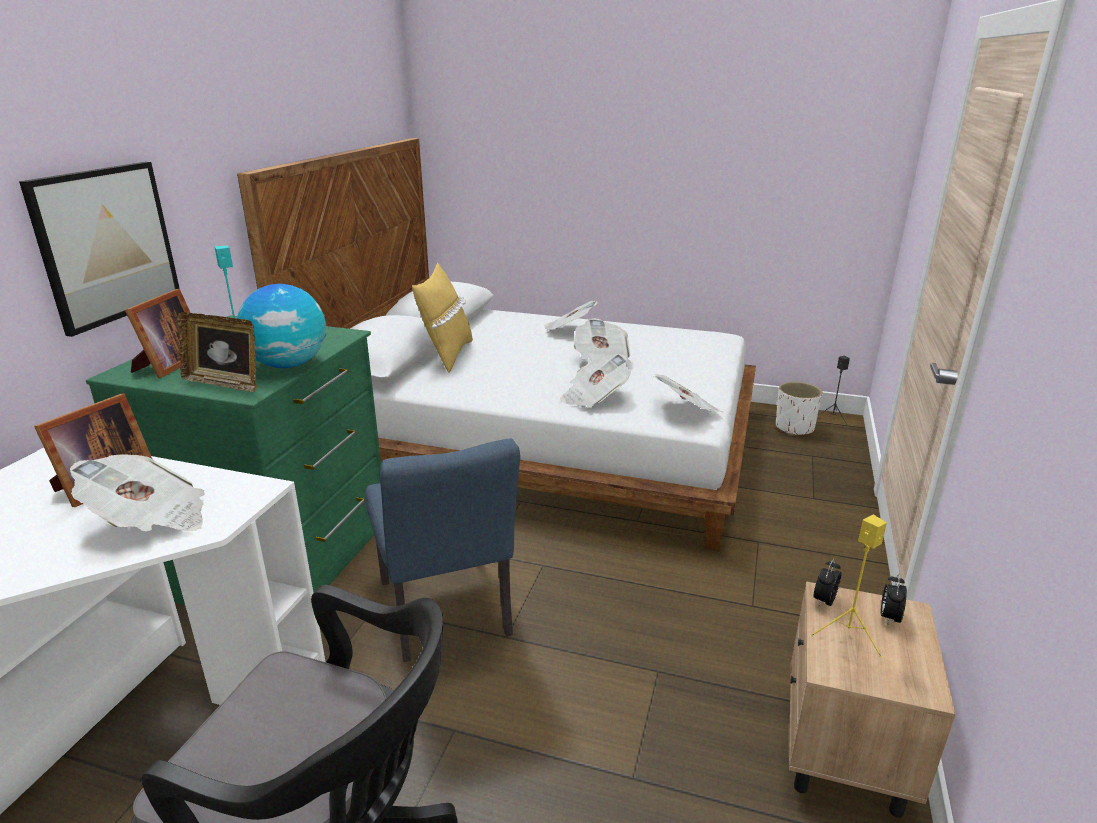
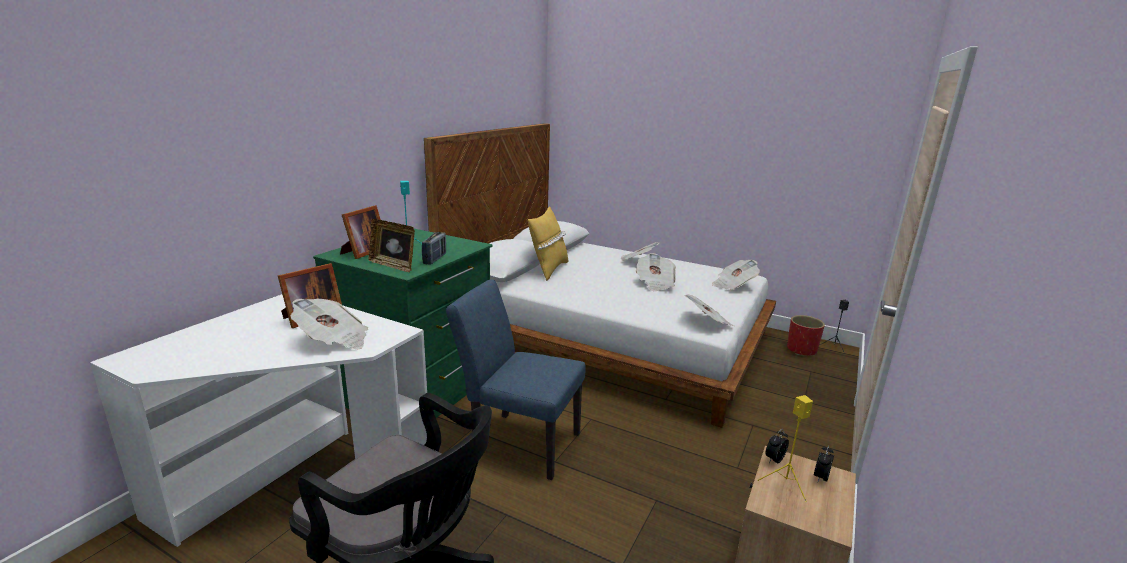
camera: 10 degrees right, 5 degrees down
(107, 245) = (338, 175): picture -> none
(288, 365) = (435, 259): globe -> radio
(447, 615) = (518, 442): blue chair -> blue chair turned 120 degrees clockwise
(594, 397) = (642, 307): newspaper -> newspaper (733, 285)
(795, 428) = (802, 350): white planter -> red planter

